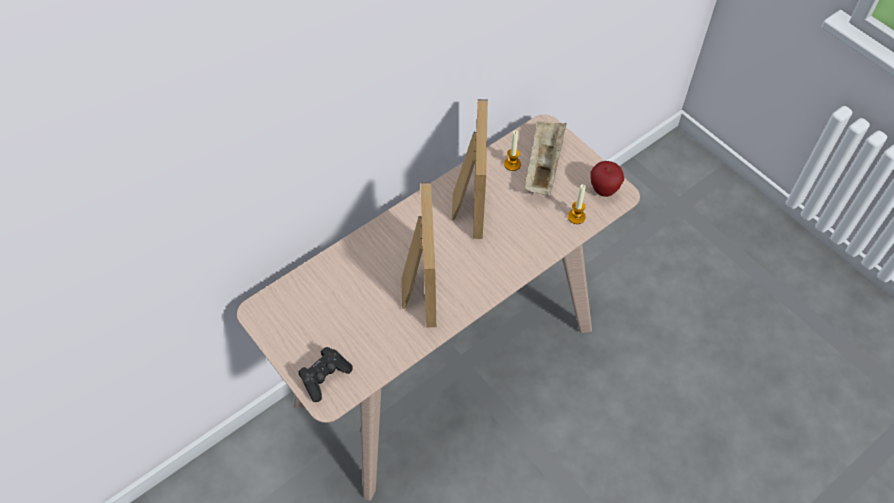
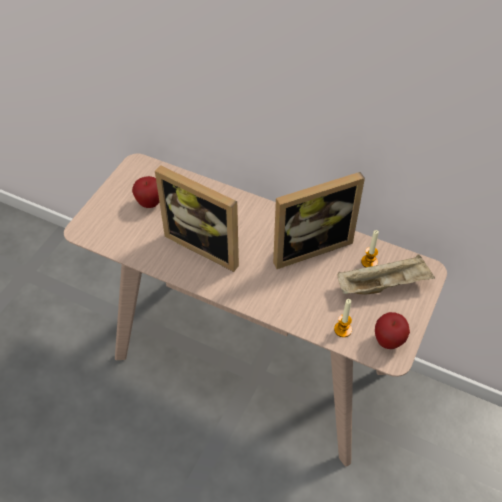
camera: 65 degrees right, 5 degrees down
(325, 377) = (99, 221): black game controller -> none
(328, 318) = (149, 203): none -> apple
(418, 285) = (206, 244): picture frame -> picture frame turned 60 degrees clockwise

